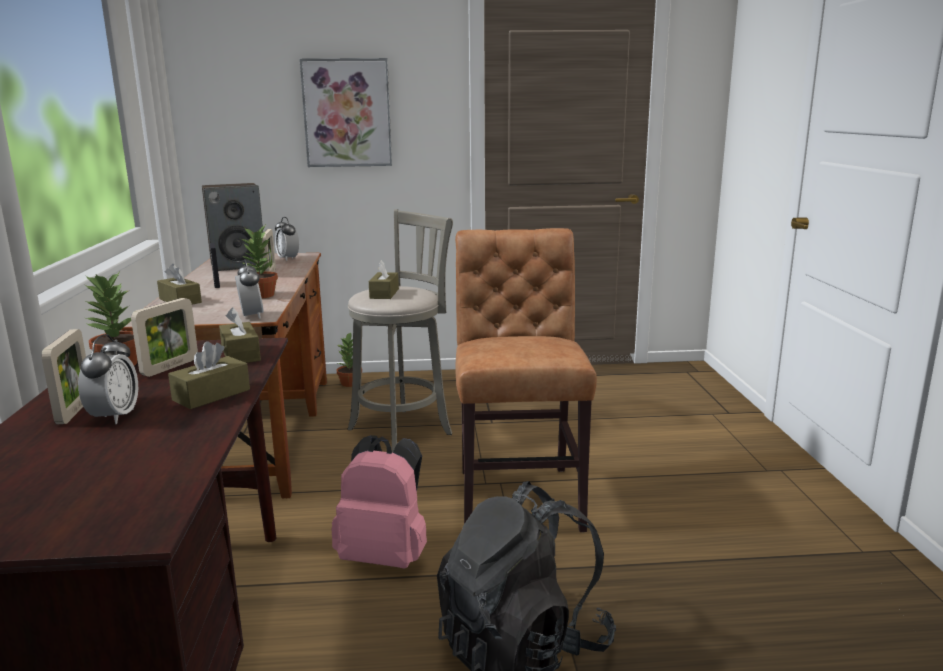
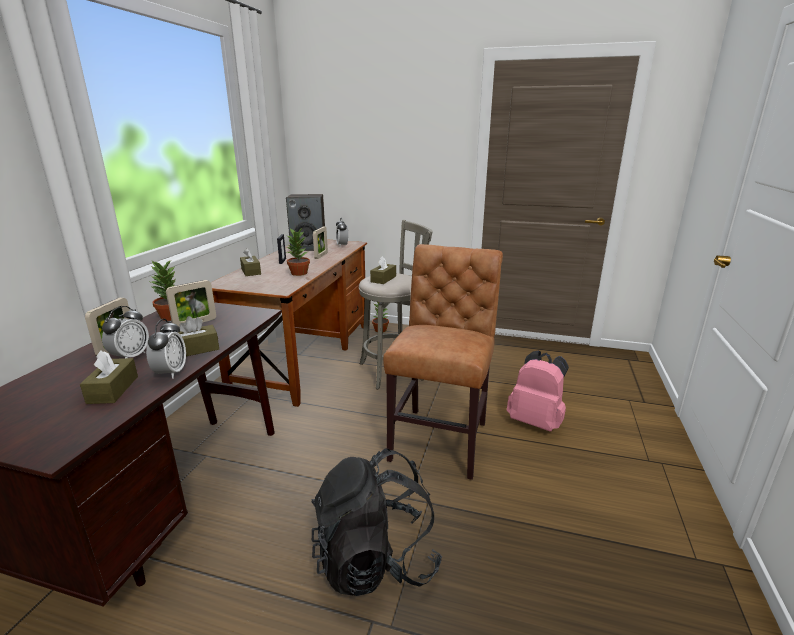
camera: 20 degrees right, 5 degrees up
(240, 354) = (242, 319): brown tissue box -> brown tissue box (113, 389)
(251, 316) = (277, 289): alarm clock -> alarm clock (171, 372)
(347, 113) = (392, 147): picture -> none
(385, 556) = (329, 463): pink backpack -> pink backpack (536, 421)

